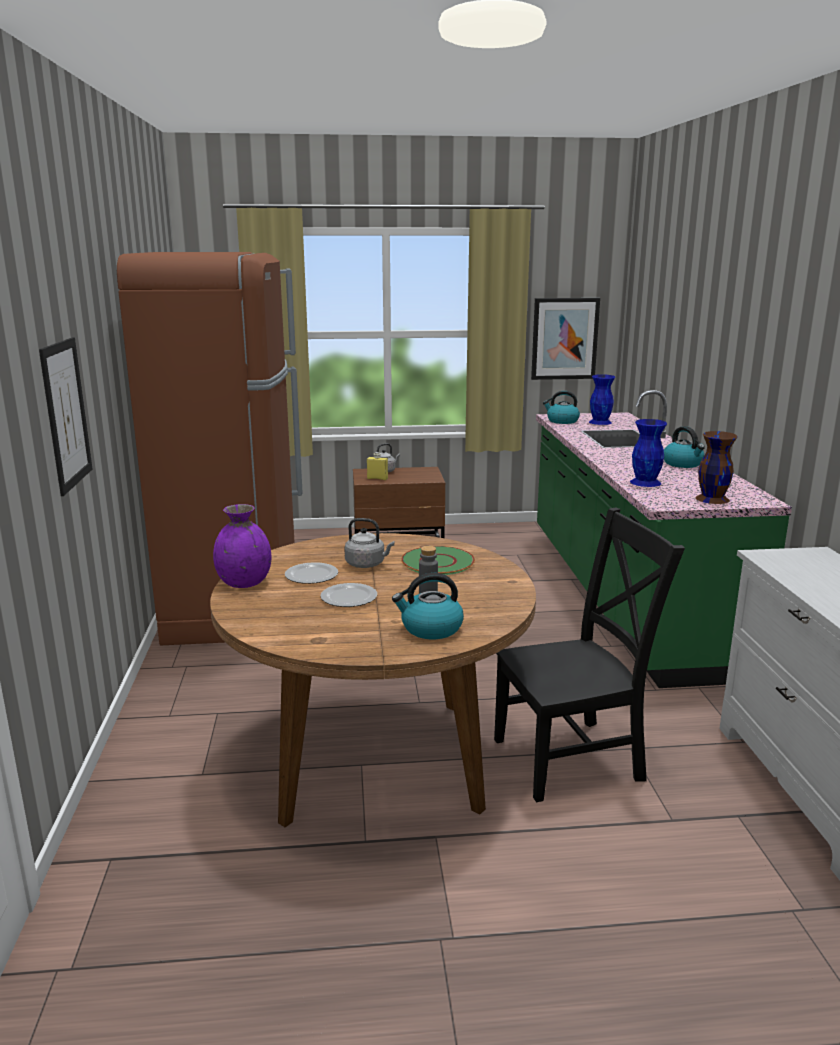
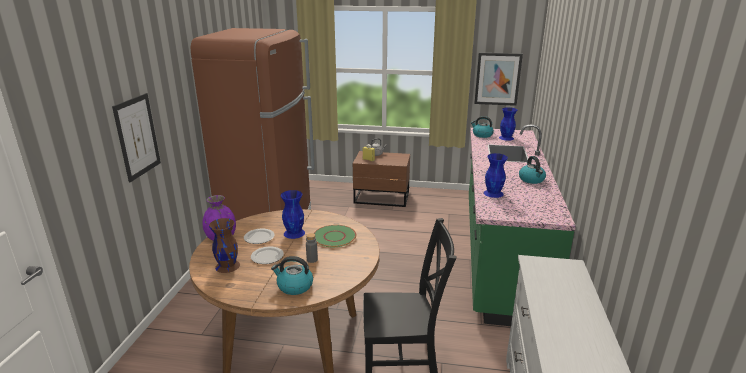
camera: 15 degrees right, 5 degrees up
(367, 564) = (294, 233): grey kettle -> blue vase
(711, 498) = (525, 212): brown vase -> brown vase (227, 266)

